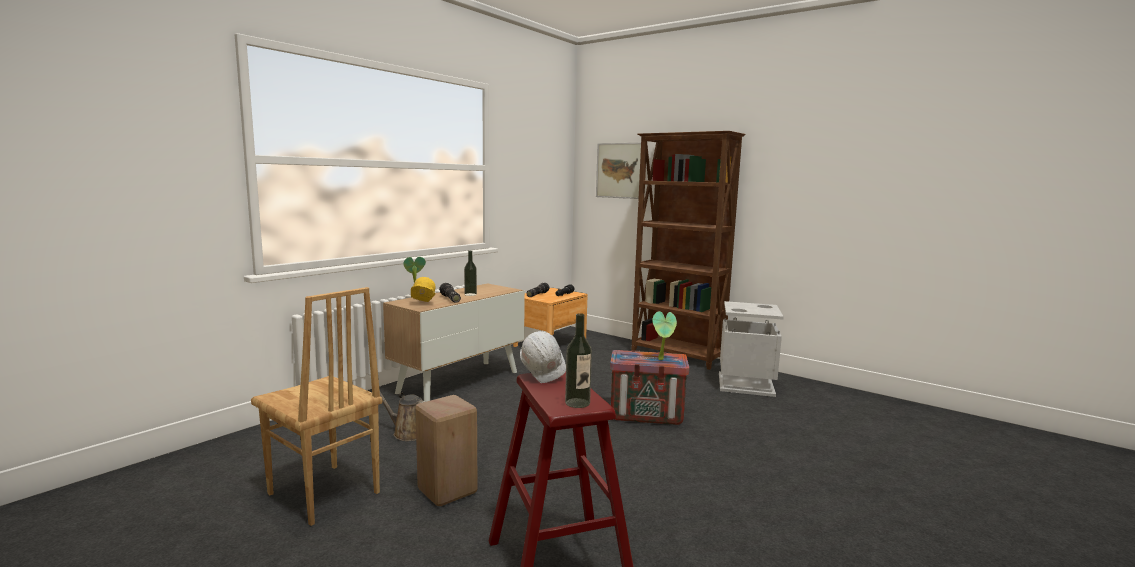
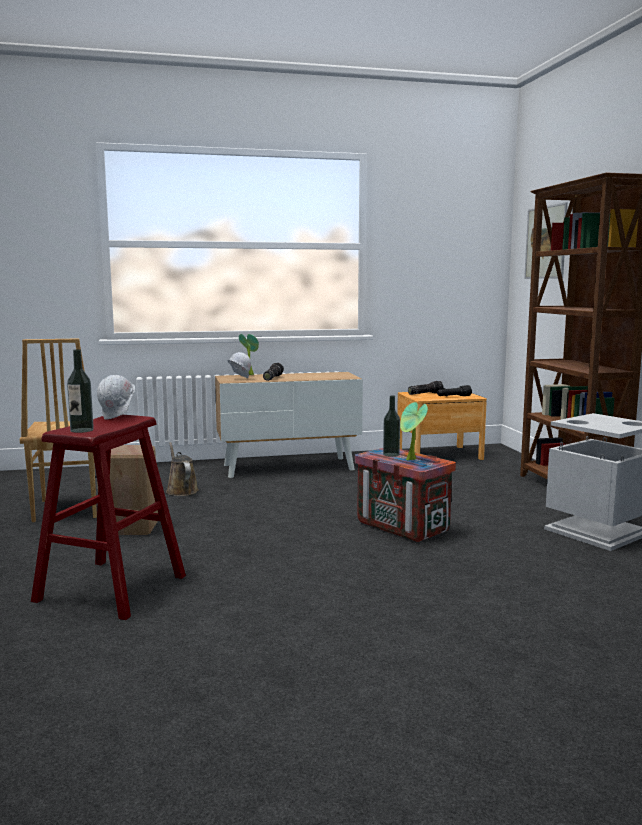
camera: 40 degrees right, 0 degrees up
(422, 304) = (239, 379): yellow hard hat -> white hard hat
(470, 294) = (300, 377): bottle -> bottle (391, 454)

